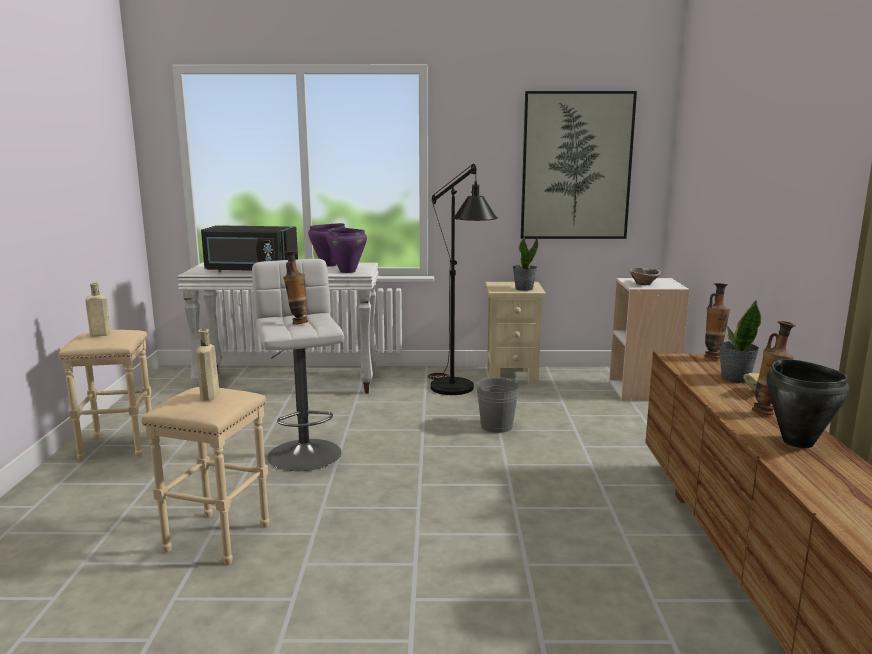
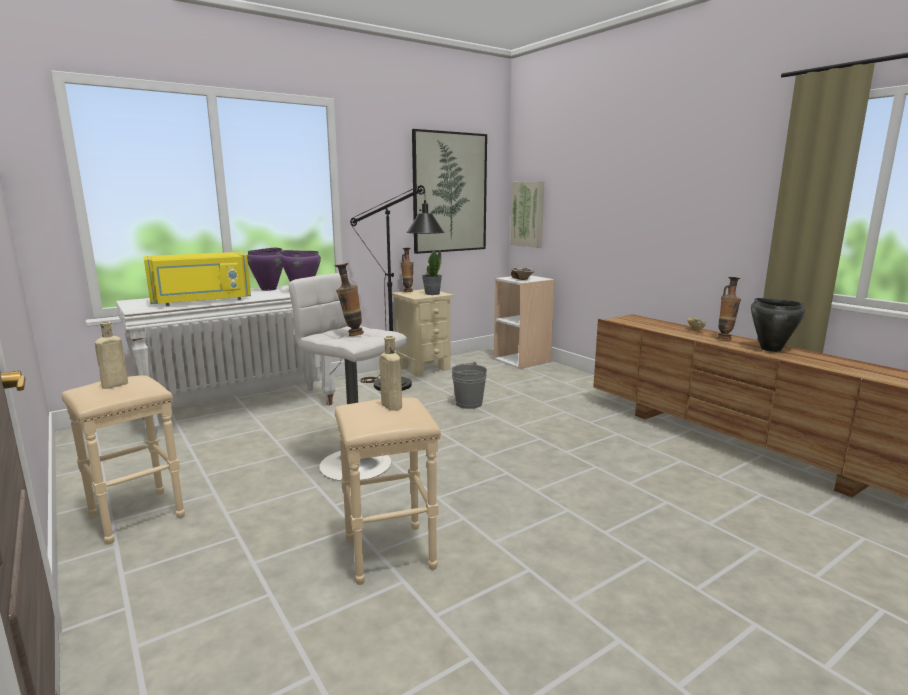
camera: 35 degrees left, 0 degrees up
(250, 271) = (201, 301): black microwave -> yellow microwave
(682, 197) = (528, 214): none -> picture
(712, 357) = (631, 317): vase -> vase (407, 292)
(734, 378) = (669, 325): potted plant -> none

